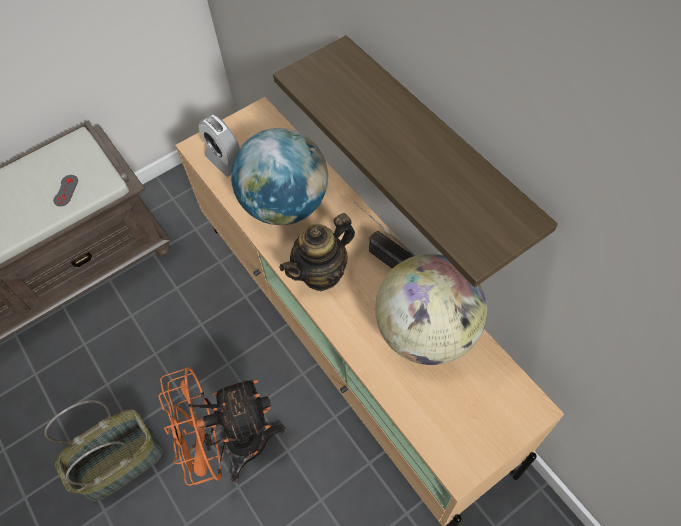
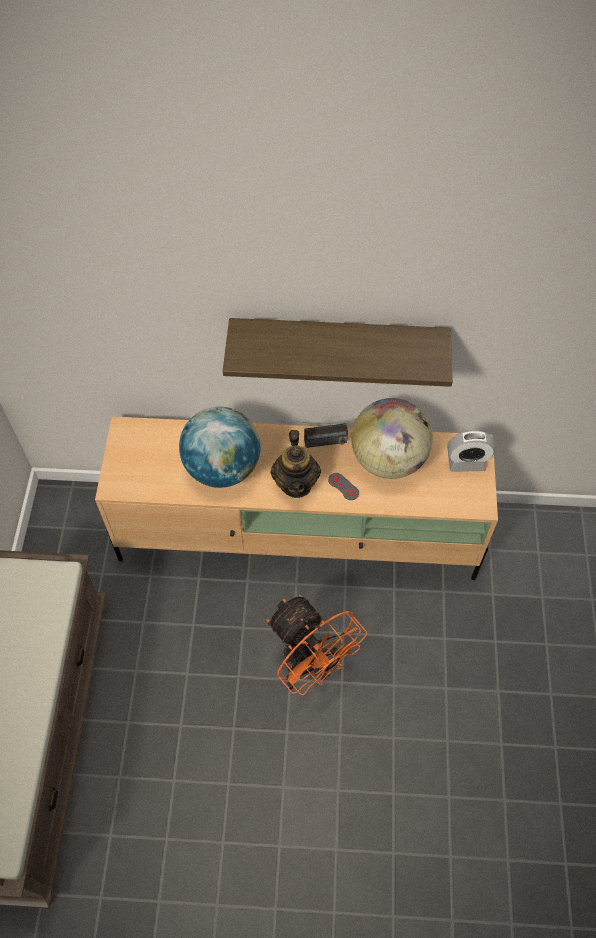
camera: 55 degrees left, 0 degrees up
(66, 190) = (40, 606): grey game controller -> grey game controller (343, 486)
(120, 461) = (254, 752): basket -> none
(225, 160) = (145, 477): alarm clock -> alarm clock (466, 462)
(232, 445) = (309, 665): orange fan -> orange fan turned 60 degrees counterclockwise

